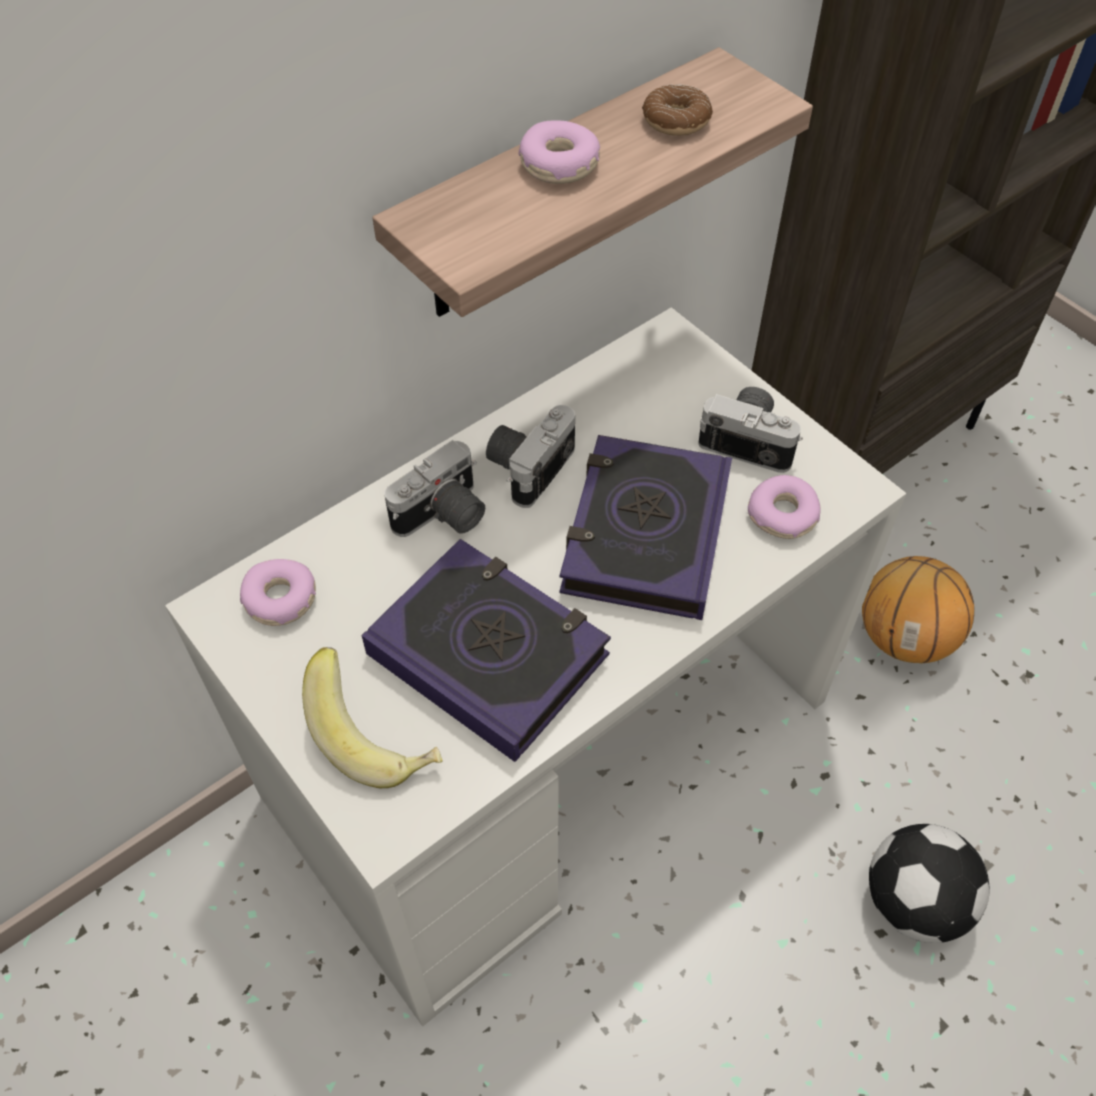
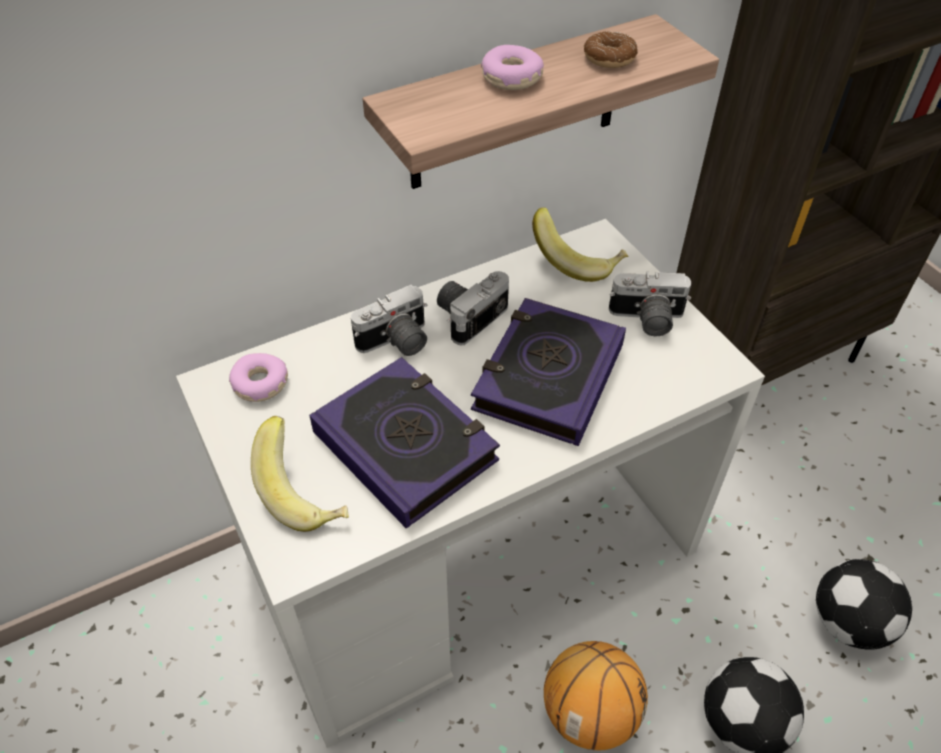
camera: 10 degrees right, 5 degrees down
(648, 371) = (577, 261): none -> banana
(750, 440) = (646, 320): camera -> camera turned 150 degrees clockwise
(783, 515) = (660, 378): donut -> none
(904, 637) = (770, 512): basketball -> basketball (589, 712)
(1018, 757) = (850, 622): none -> football

